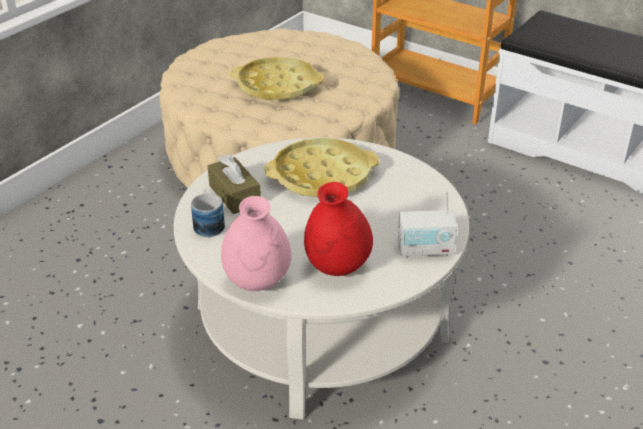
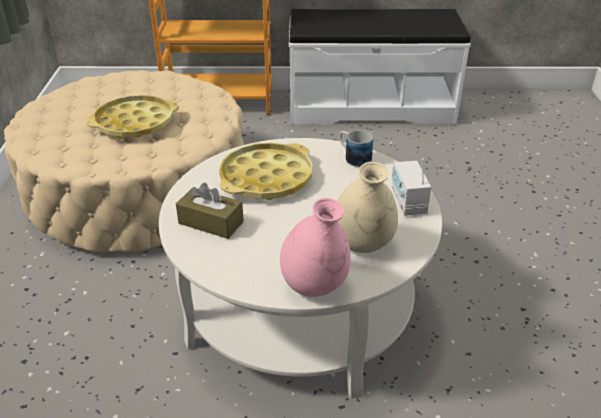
camera: 35 degrees left, 0 degrees up
(208, 224) = (215, 256): mug -> mug (353, 158)
(337, 268) = (362, 245): red vase -> beige vase
(425, 250) = (408, 203): radio -> radio turned 120 degrees clockwise

